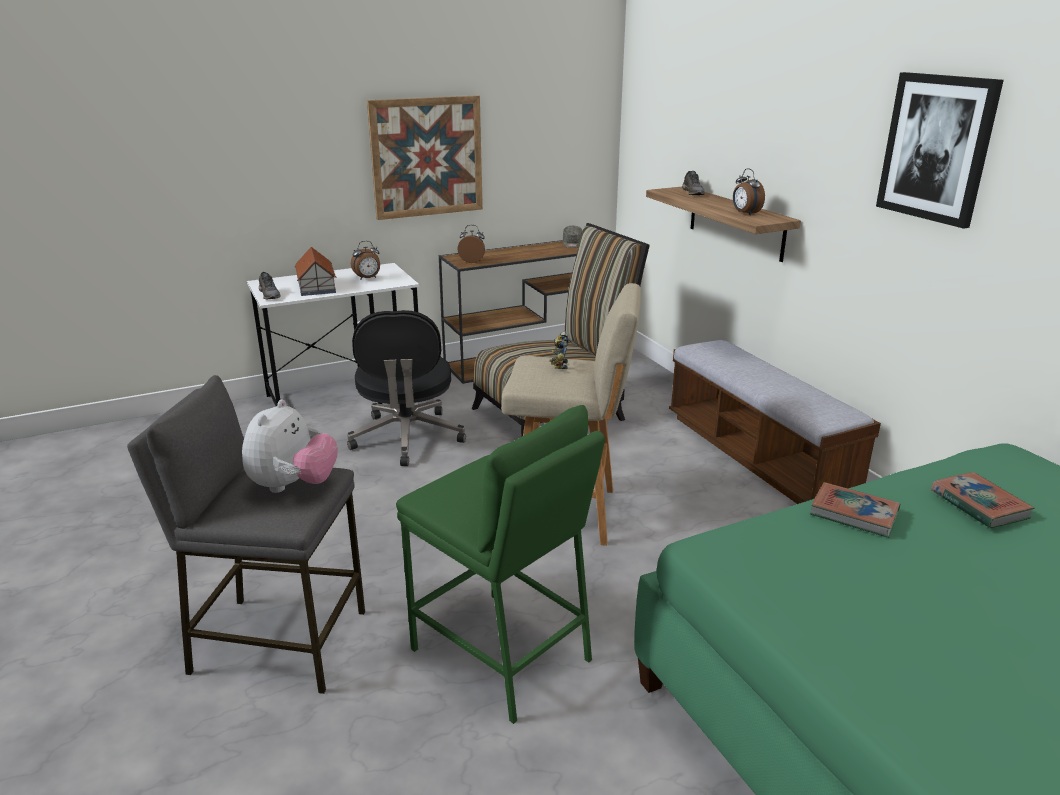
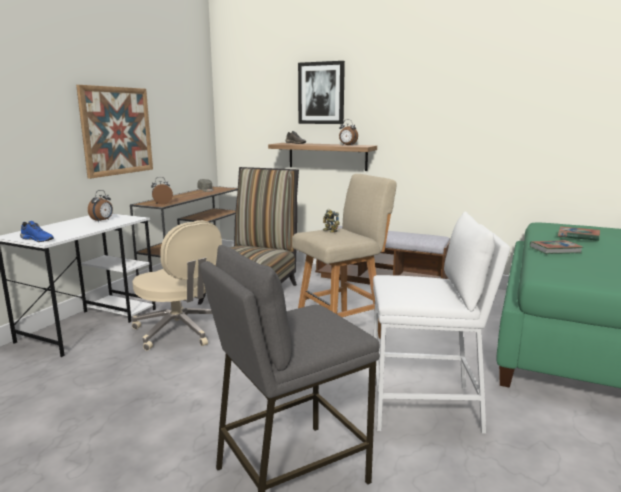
camera: 40 degrees left, 10 degrees down
(270, 295) = (38, 239): grey shoe -> blue shoe
(293, 486) = (312, 319): plush toy -> none
(317, 286) = (69, 230): toy house -> none
(407, 438) = (180, 331): black office chair -> beige office chair
(501, 654) = (424, 407): green stool -> white stool
(936, 148) = (460, 93): picture -> picture (321, 93)

